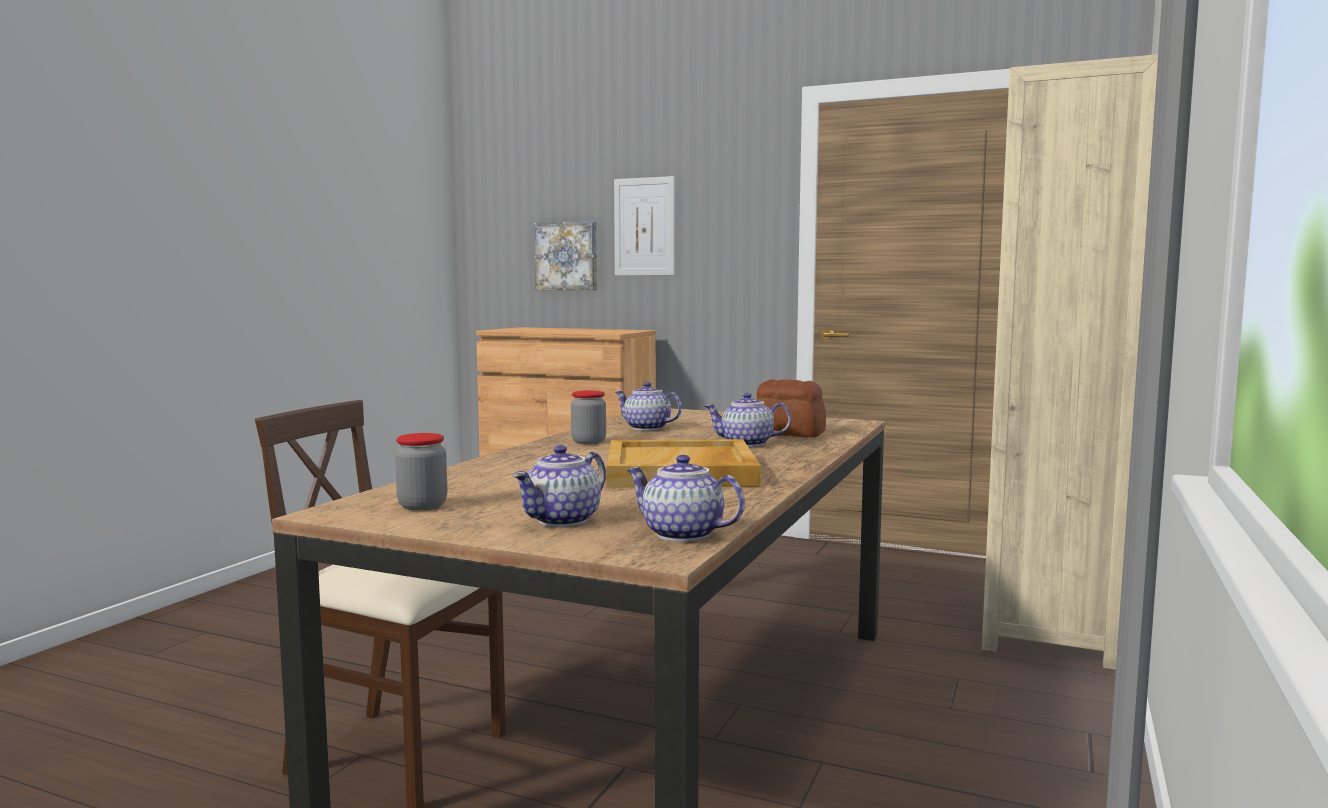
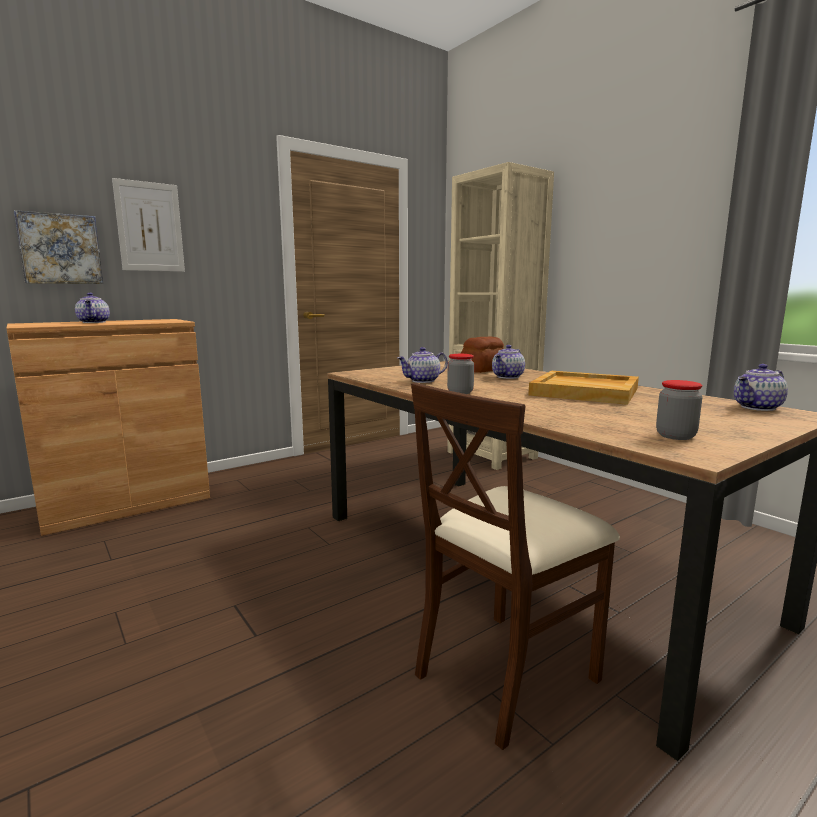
camera: 60 degrees left, 5 degrees up
(563, 521) = (725, 418): teapot -> teapot (94, 322)

